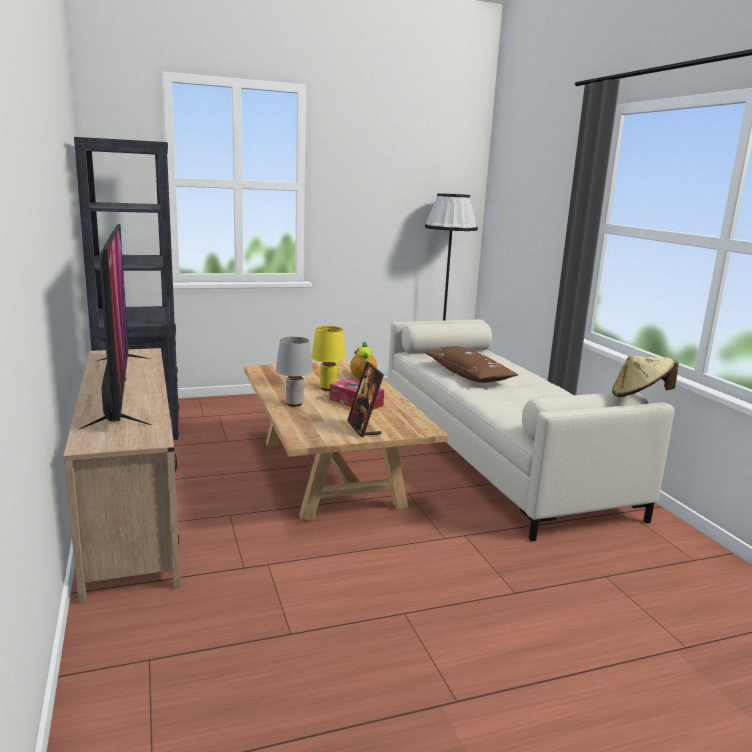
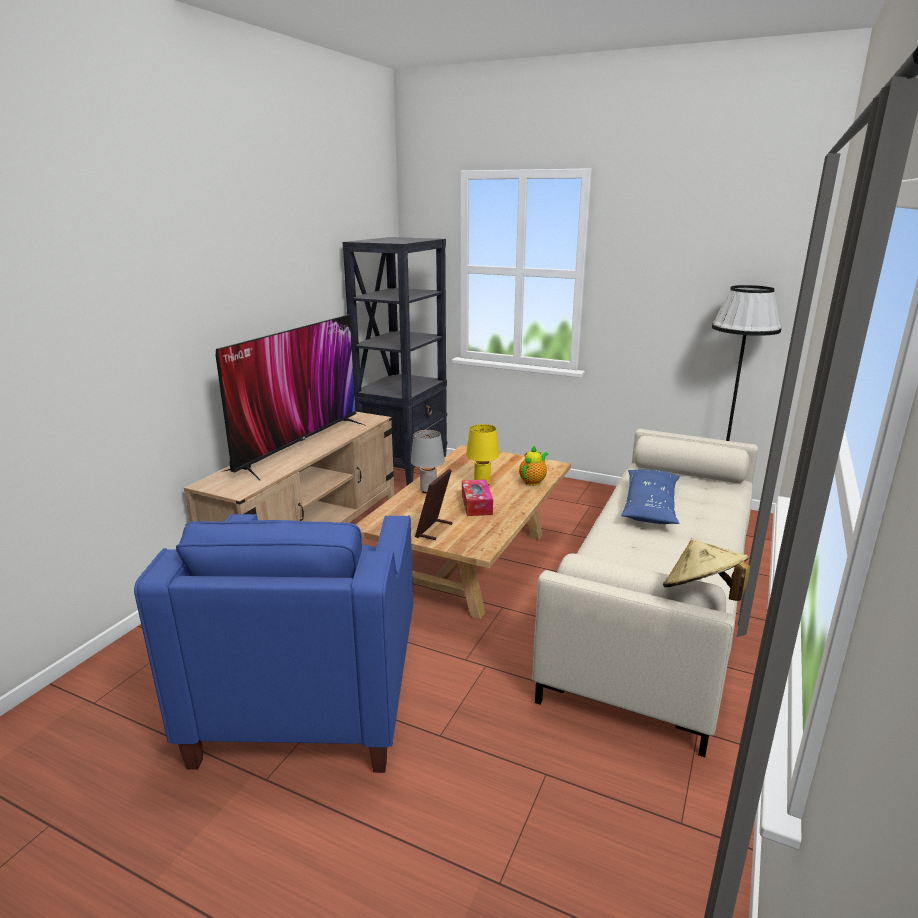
camera: 45 degrees right, 5 degrees up
(374, 623) = (309, 693): none -> blue armchair
(468, 374) = (650, 507): brown pillow -> blue pillow

